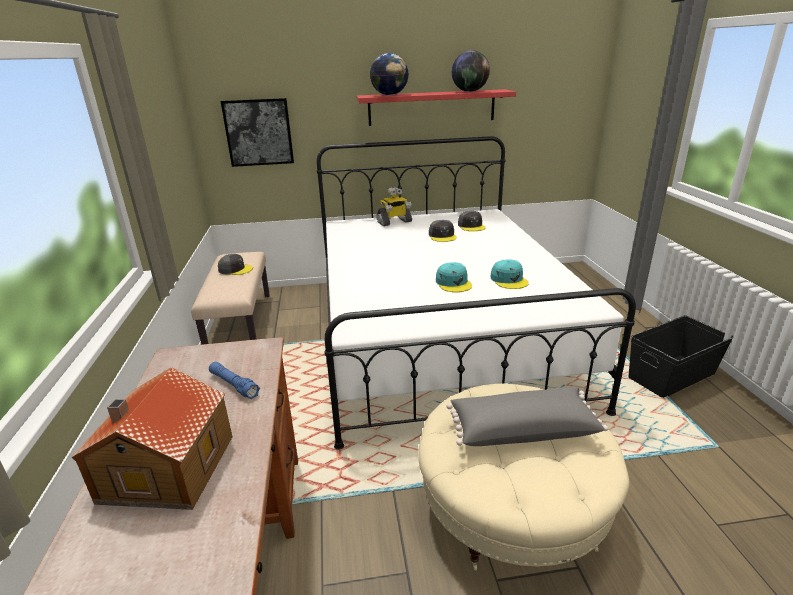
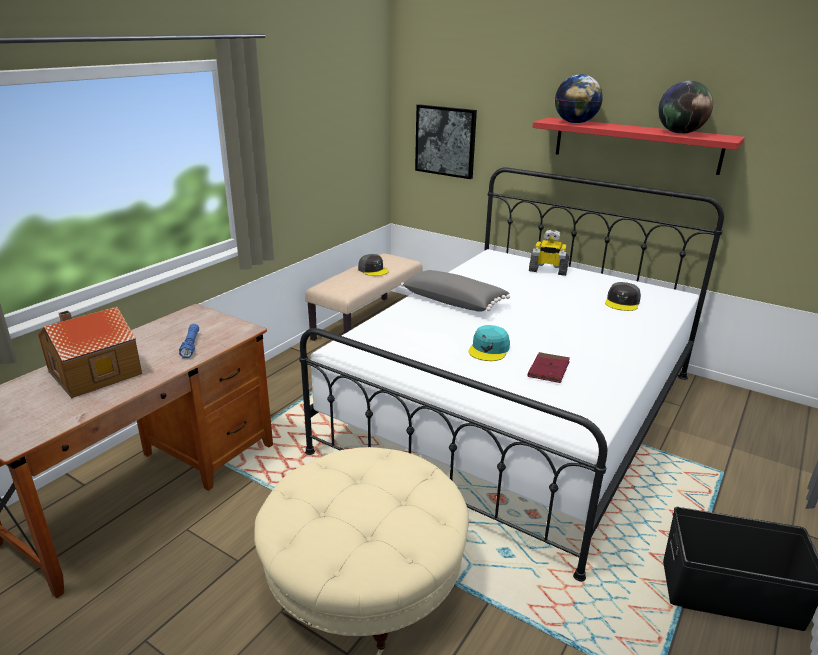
camera: 40 degrees right, 0 degrees up
(442, 236) = (569, 301): grey cap -> none
(509, 280) = (548, 370): turquoise cap -> red book
(522, 429) = (373, 500): grey pillow -> grey pillow (454, 301)

